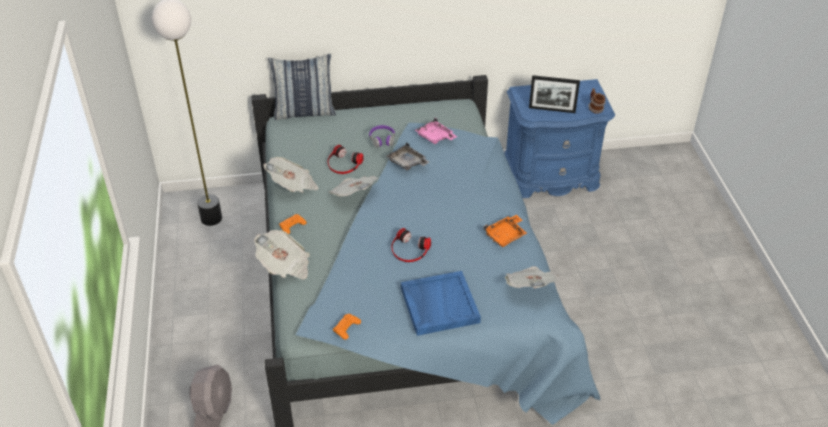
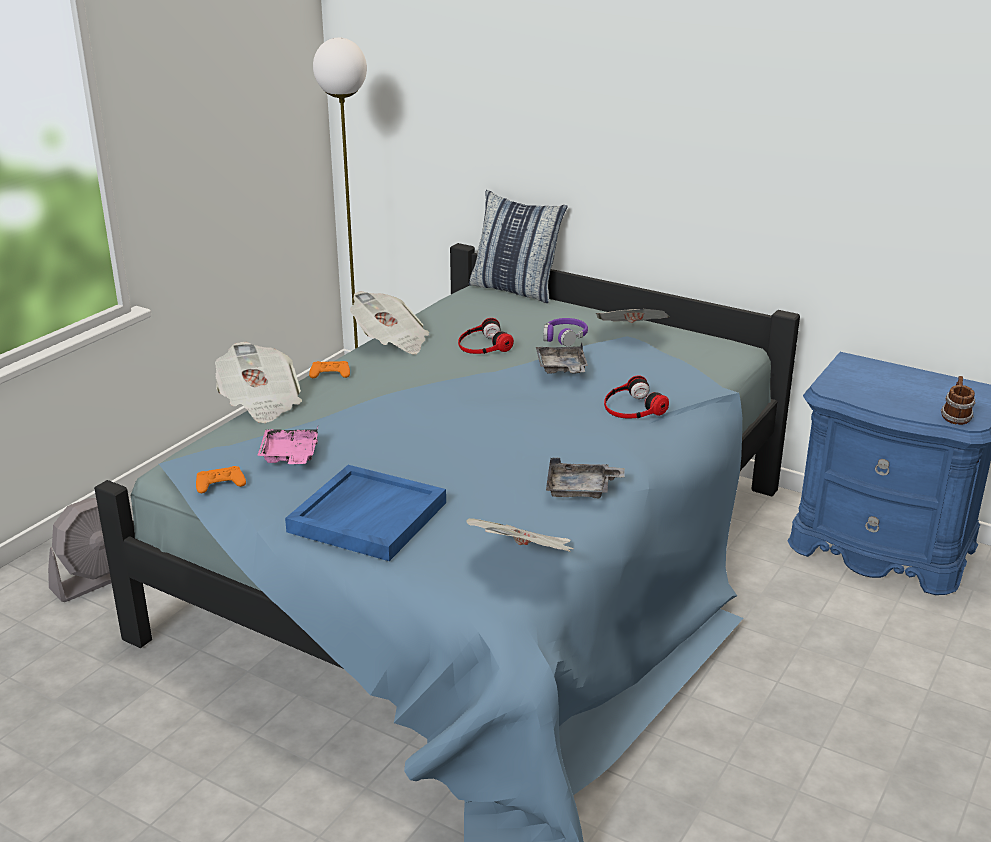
camera: 40 degrees right, 15 degrees down
(353, 195) = (447, 375): newspaper -> newspaper (630, 335)
(409, 250) = (422, 447): headphones -> headphones (632, 407)
(435, 137) = (640, 359): pink tray -> pink tray (290, 456)
(505, 235) = (581, 490): orange tray -> grey tray
(552, 109) = (874, 394): picture frame -> none

